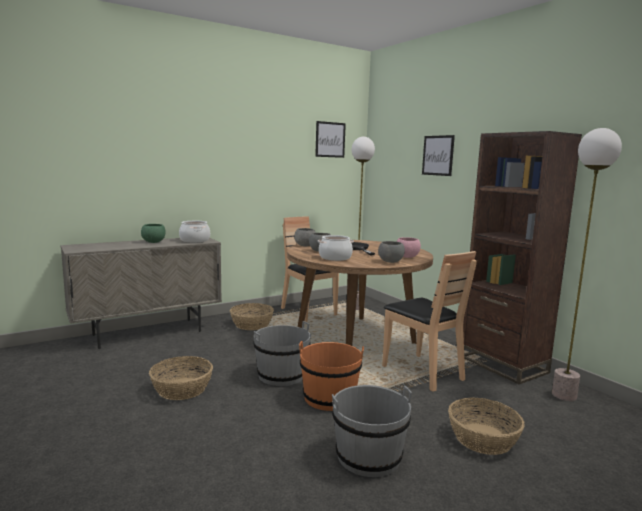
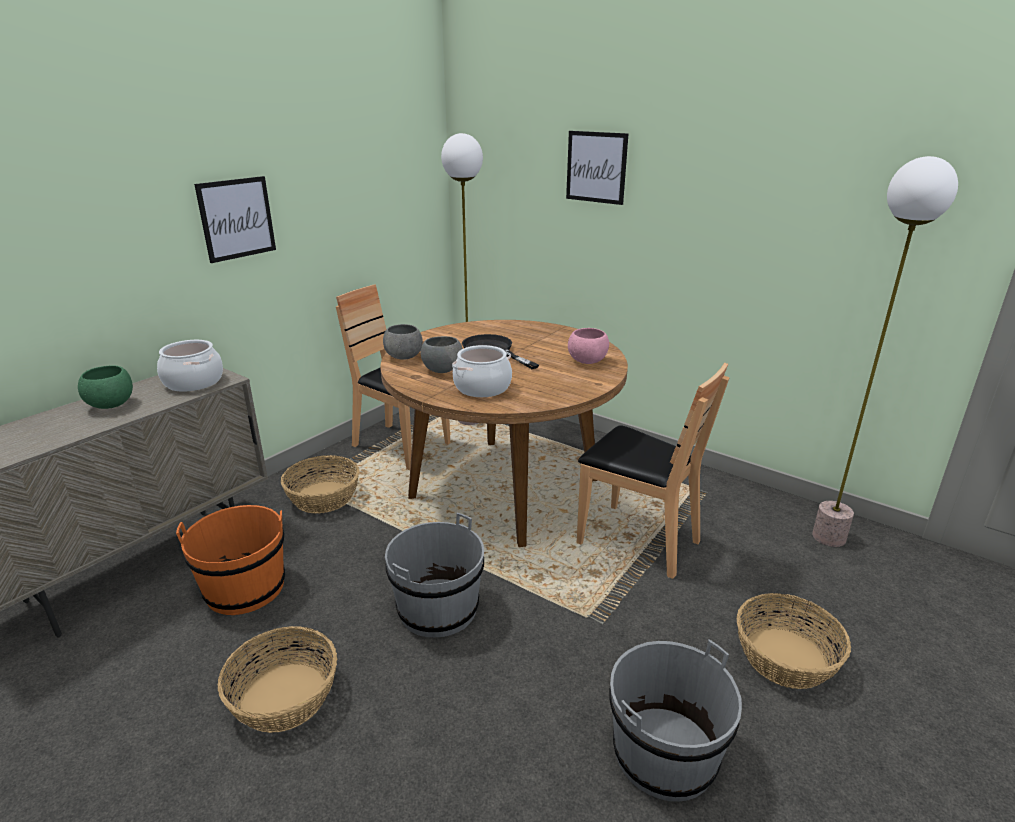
camera: 20 degrees left, 15 degrees up
(329, 398) = (539, 639): orange bucket -> orange bucket (245, 588)
(330, 139) = (391, 135): picture -> picture (237, 218)
(390, 262) = (576, 382): grey bowl -> none
(503, 365) = (728, 496): brown bookcase -> none

